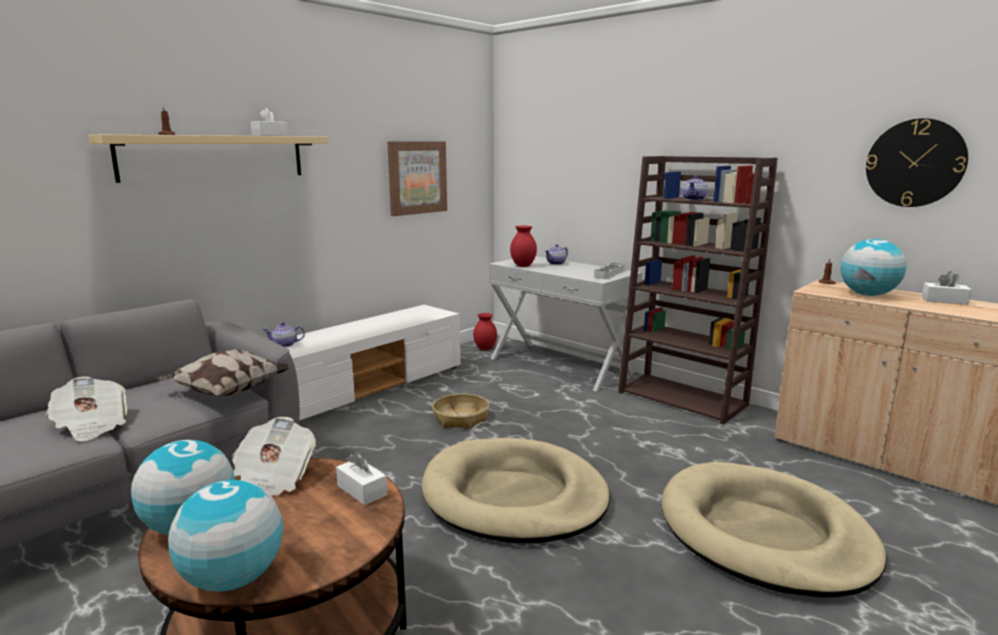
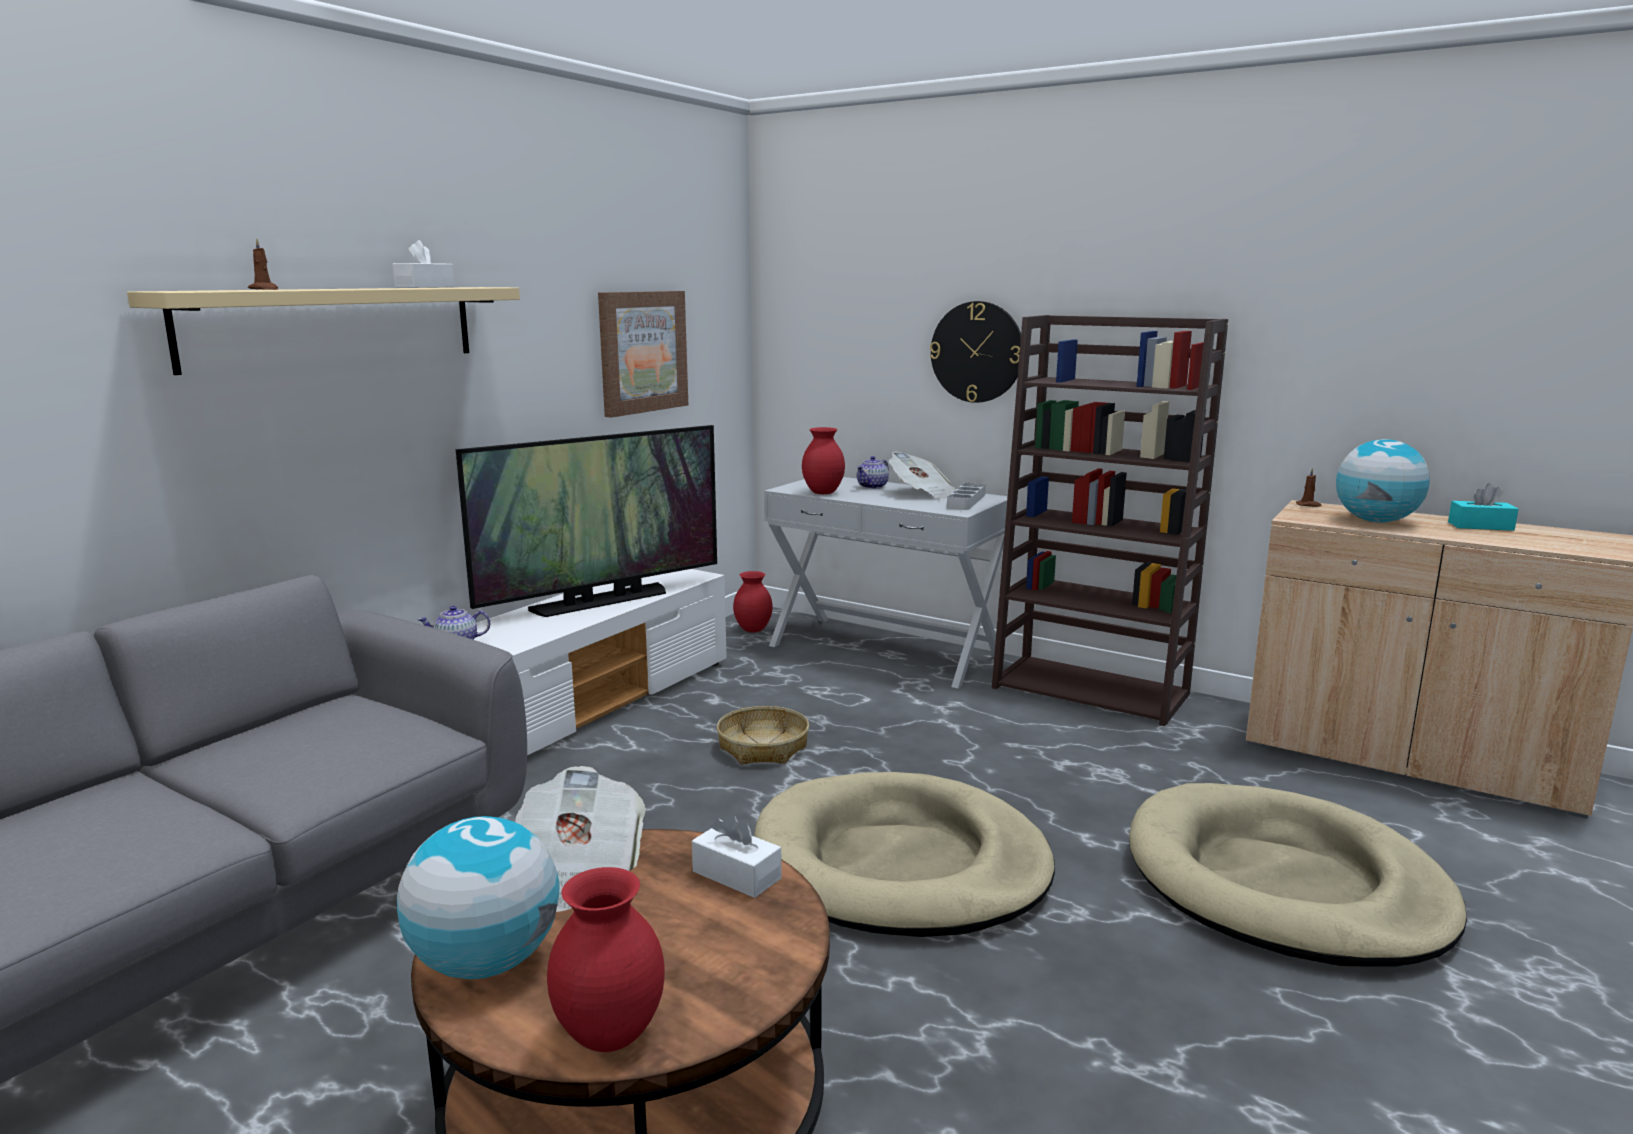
camera: 10 degrees left, 0 degrees up
(91, 426) = (198, 809): newspaper -> newspaper (921, 493)
(226, 392) = (410, 732): pillow -> none
(233, 579) = (612, 1036): globe -> red vase
(379, 325) = (601, 601): none -> television
(694, 199) = (1104, 383): teapot -> none
(915, 163) = (1430, 328): wall clock -> wall clock (977, 352)
(944, 301) = (1480, 526): white tissue box -> turquoise tissue box

